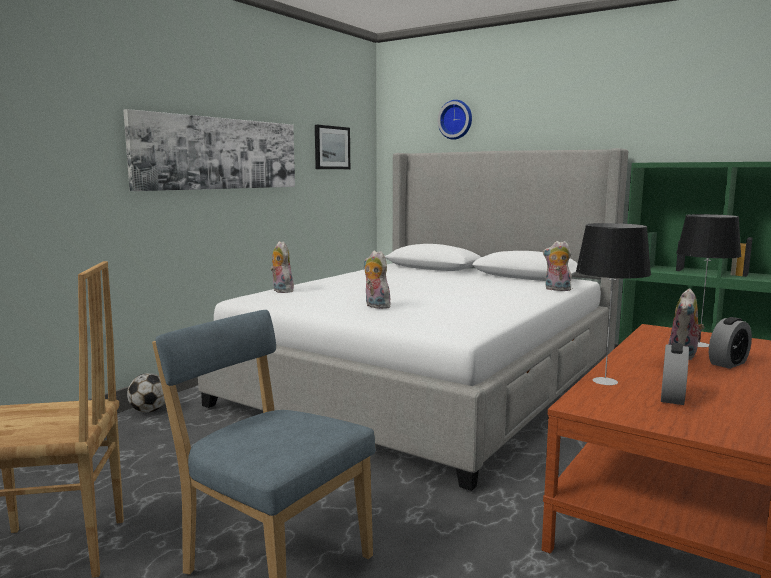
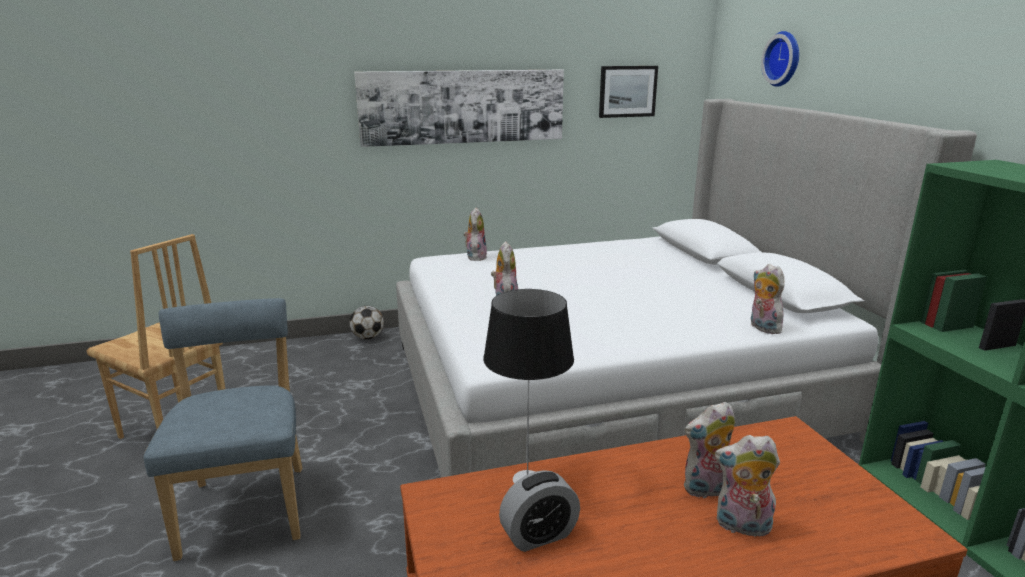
camera: 40 degrees right, 10 degrees up
(698, 344) = (784, 479): table lamp -> none
(728, 363) = (741, 526): alarm clock -> plush toy

